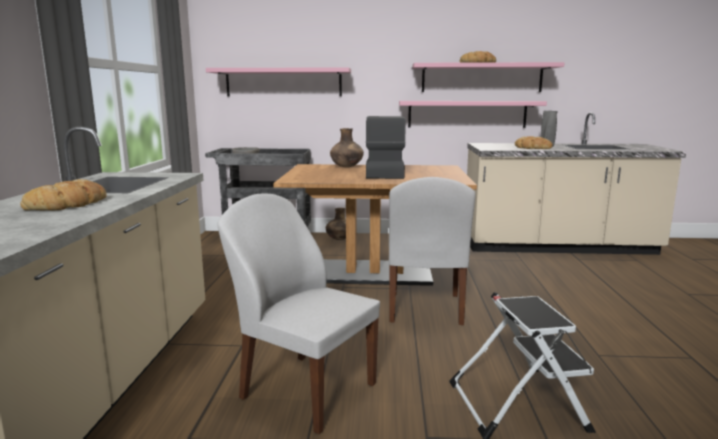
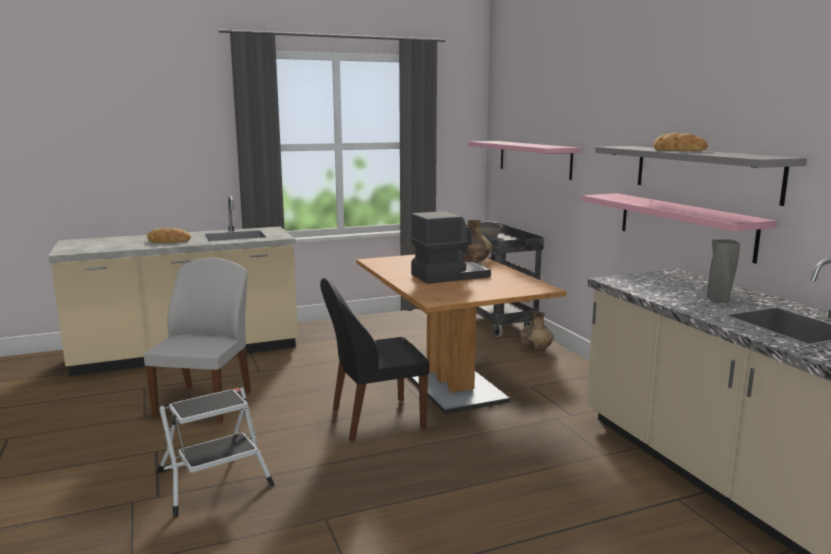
camera: 65 degrees right, 0 degrees up
(425, 309) = (374, 419): white chair -> black chair
(481, 78) = (704, 172): pink shelf -> grey shelf
(532, 148) = (675, 295): bread -> none

